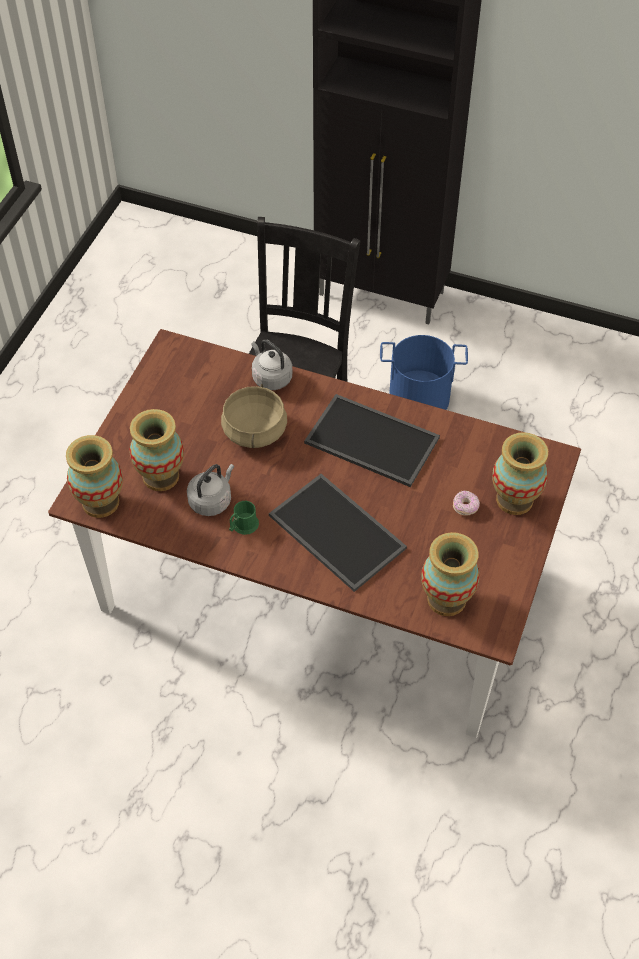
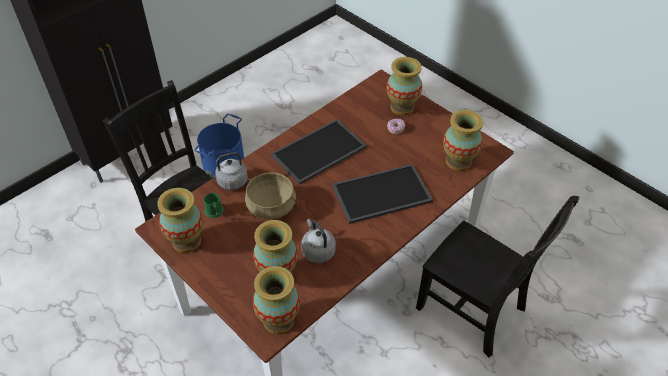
camera: 65 degrees left, 5 degrees down
(165, 378) = (186, 241): none -> vase
(242, 526) = (350, 241): green mug -> green mug (215, 212)
(347, 775) = (474, 310): none -> black chair

